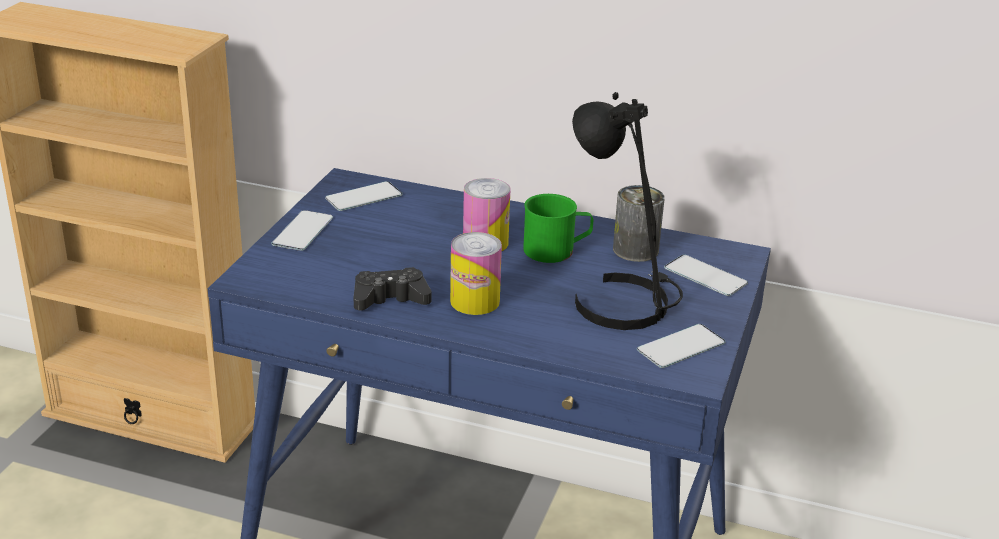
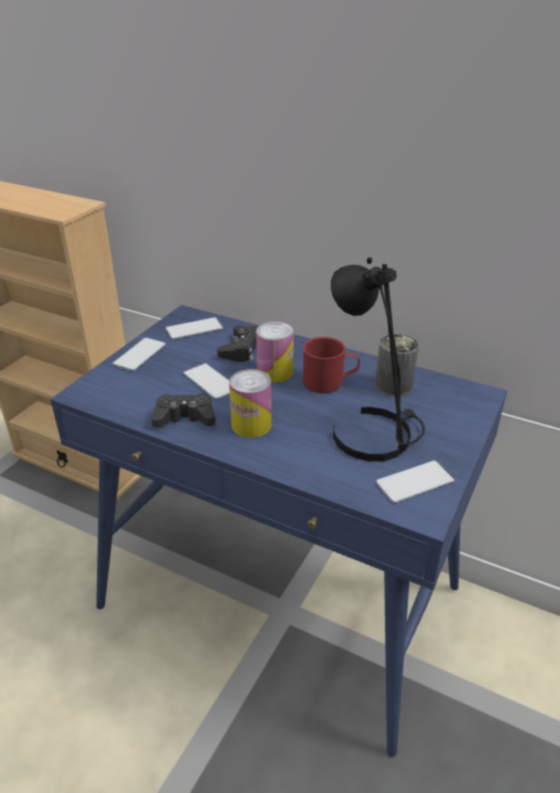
camera: 10 degrees right, 5 degrees up
(434, 218) = (241, 349): none -> black game controller
(556, 250) = (329, 382): green mug -> red mug
(705, 276) = (447, 413): phone -> phone (210, 381)

